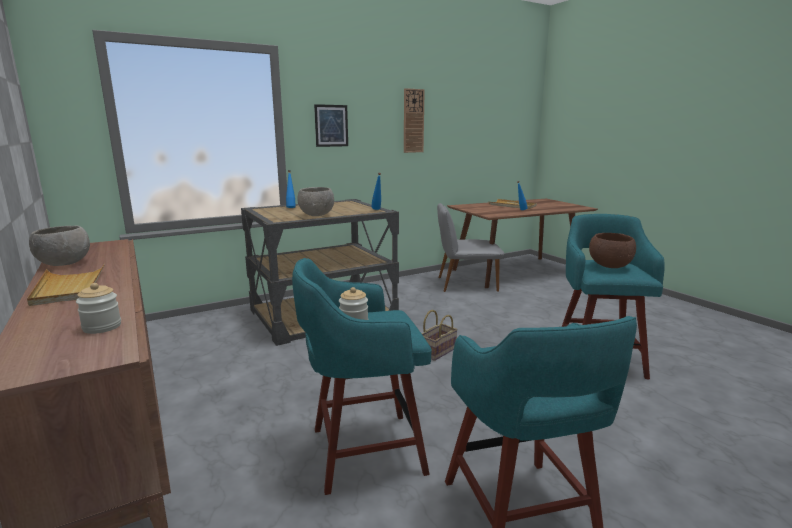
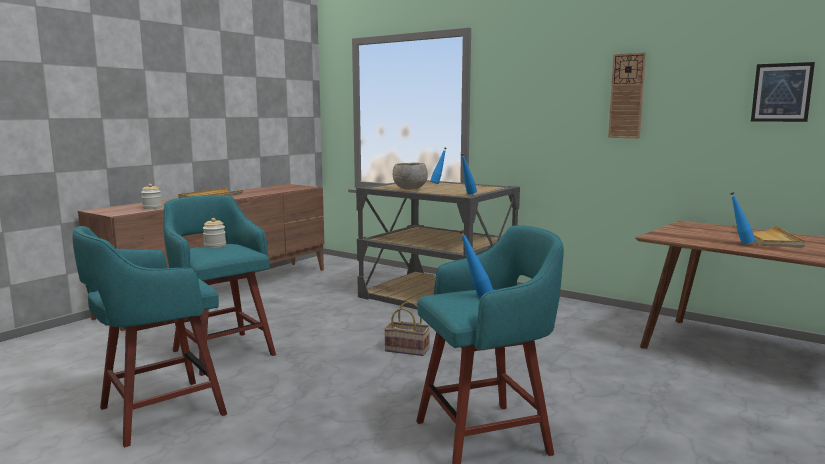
camera: 65 degrees right, 5 degrees down
(64, 264) = (253, 190): grey bowl -> none
(331, 125) = (516, 104): picture -> picture (781, 92)
(467, 284) = (635, 335): grey chair -> none
(609, 266) = (475, 296): brown bowl -> blue bottle

